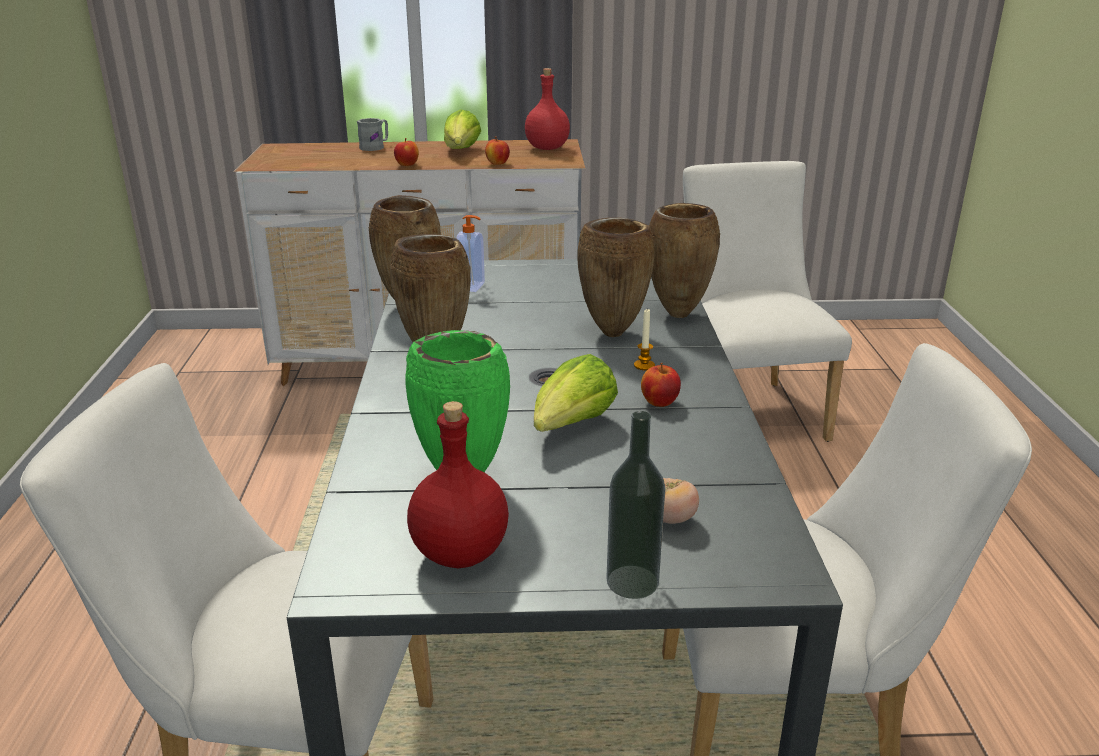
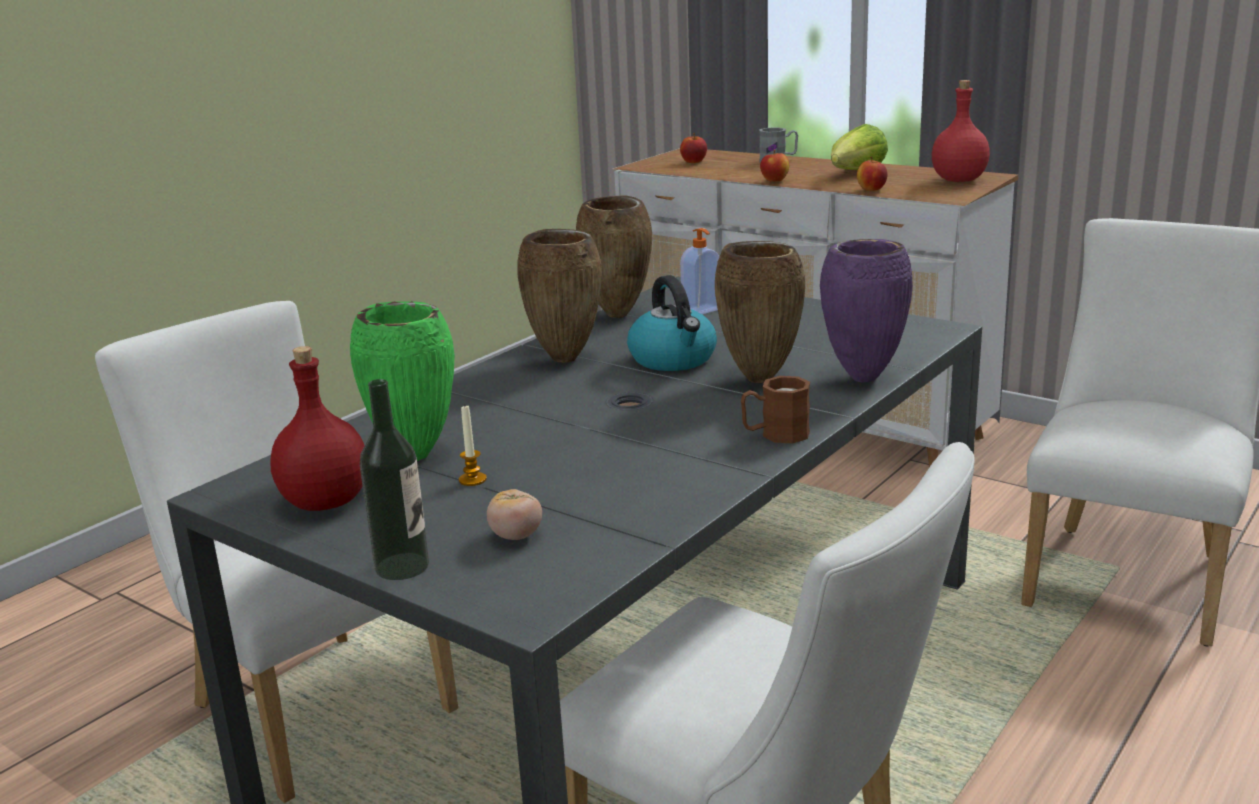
camera: 40 degrees right, 5 degrees down
(523, 333) = (674, 359): none -> kettle
(572, 426) = (572, 443): lettuce -> none
(644, 365) = (735, 414): candle -> candle (472, 480)
(659, 402) = (687, 448): apple -> apple (693, 162)
(676, 314) = (862, 378): brown vase -> purple vase
(697, 373) = (775, 435): none -> brown mug

